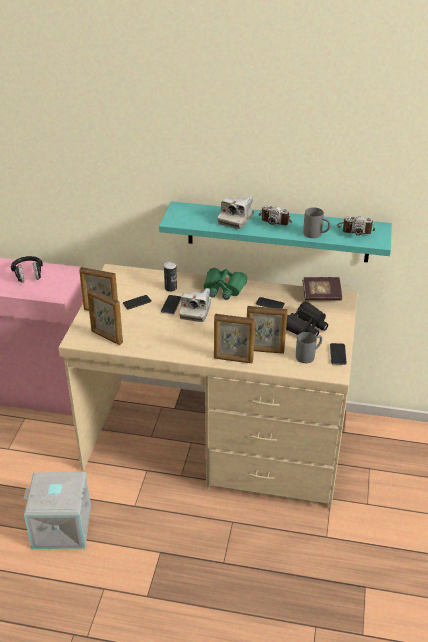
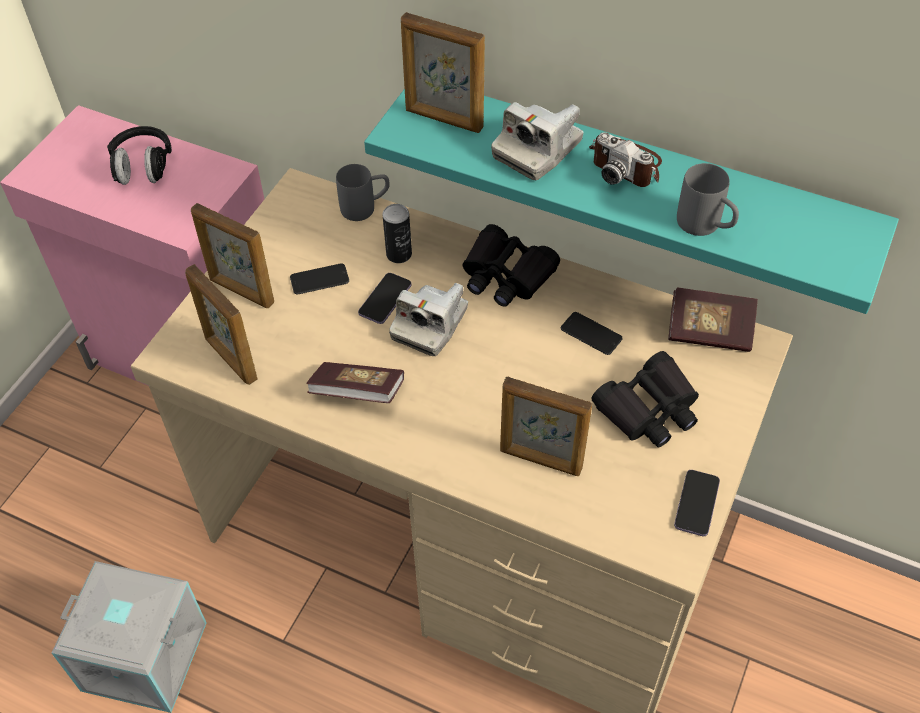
camera: 15 degrees right, 15 degrees up
(172, 340) = (357, 393): none -> book
(223, 289) = (506, 275): green binoculars -> black binoculars
(233, 360) = (466, 471): picture frame -> picture frame (443, 119)
(308, 356) = (631, 493): grey mug -> grey mug (365, 207)
(355, 229) = (804, 225): camera -> none

